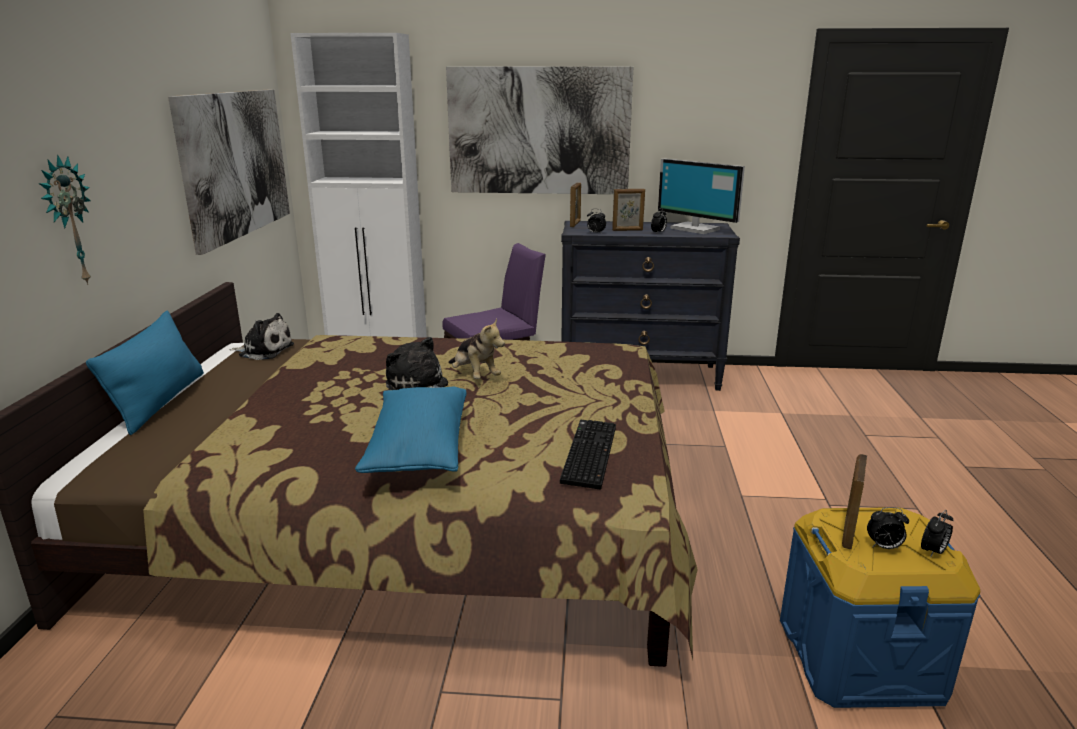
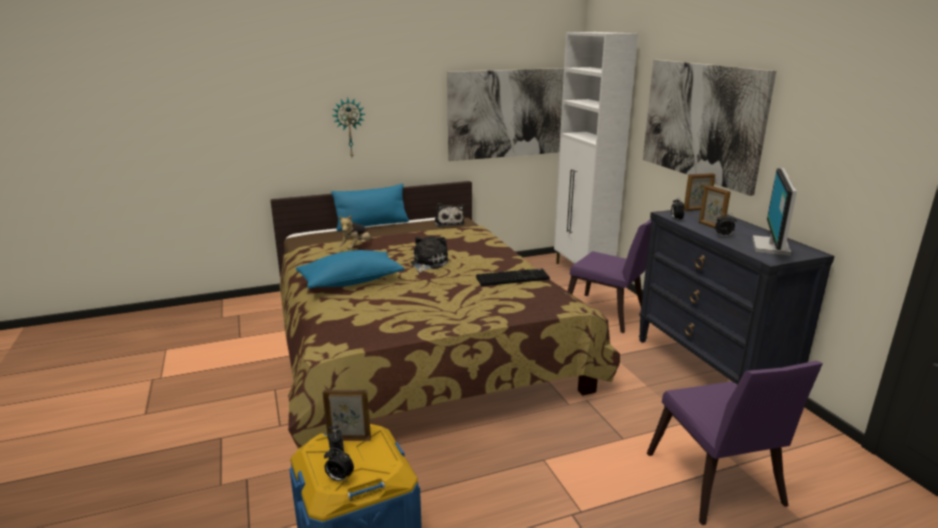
camera: 65 degrees right, 0 degrees up
(475, 376) = (457, 272): plush toy -> plush toy (356, 248)
(587, 453) = (374, 323): keyboard -> keyboard (513, 278)
(805, 430) = (716, 485): none -> purple chair

